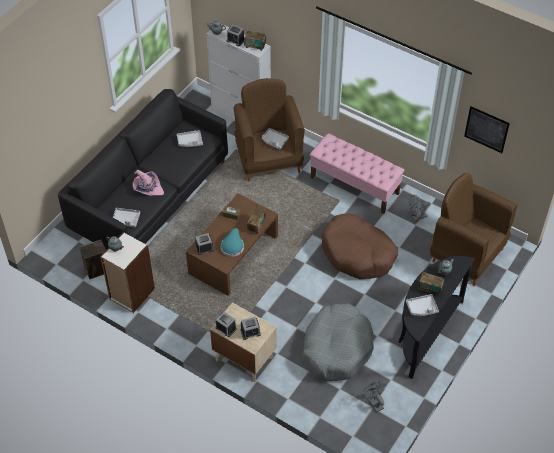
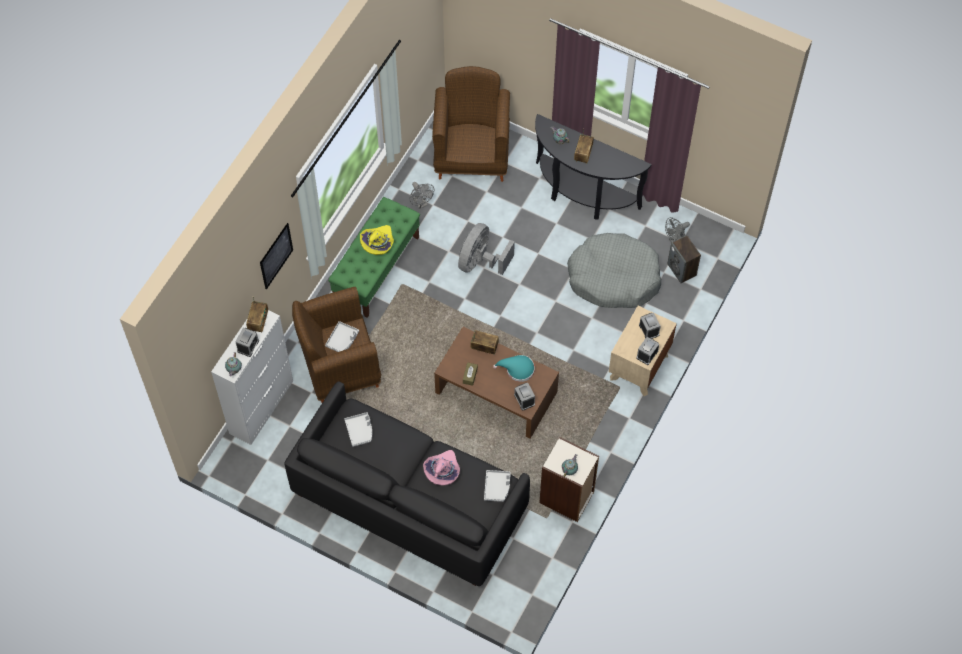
camera: 95 degrees left, 10 degrees up
(97, 270) = (535, 543): speaker -> speaker (682, 270)
(355, 186) = (377, 269): pink bench -> green bench
(358, 162) = (378, 242): none -> yellow hat
(358, 253) = (480, 262): brown dog bed -> grey fan
(422, 308) = (609, 161): grey tray -> none
(466, 255) = (472, 156): brown armchair -> brown armchair turned 150 degrees clockwise
(486, 129) = (406, 67): picture -> picture (276, 256)

